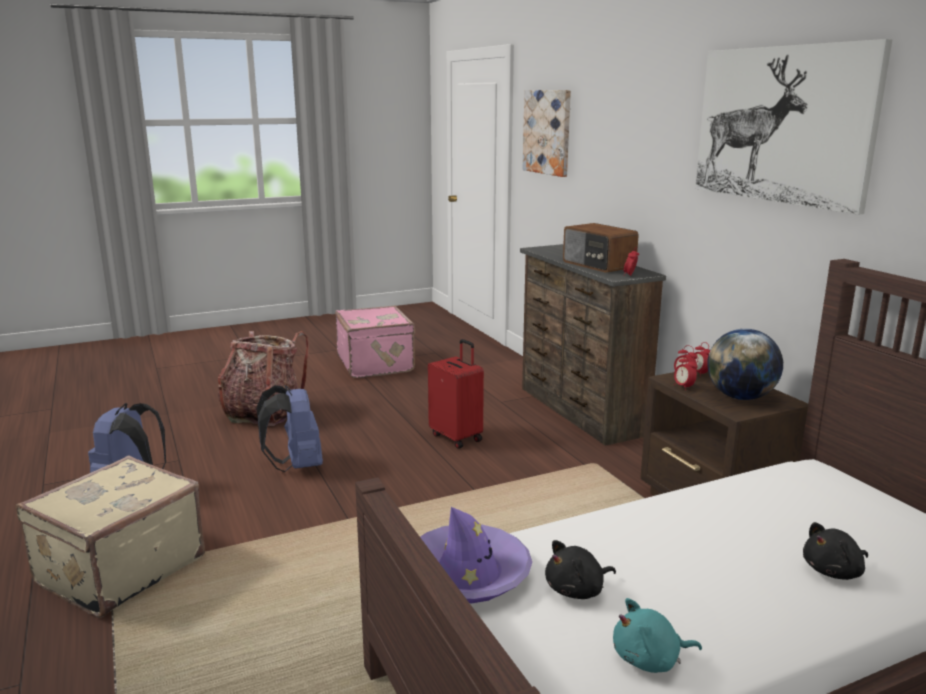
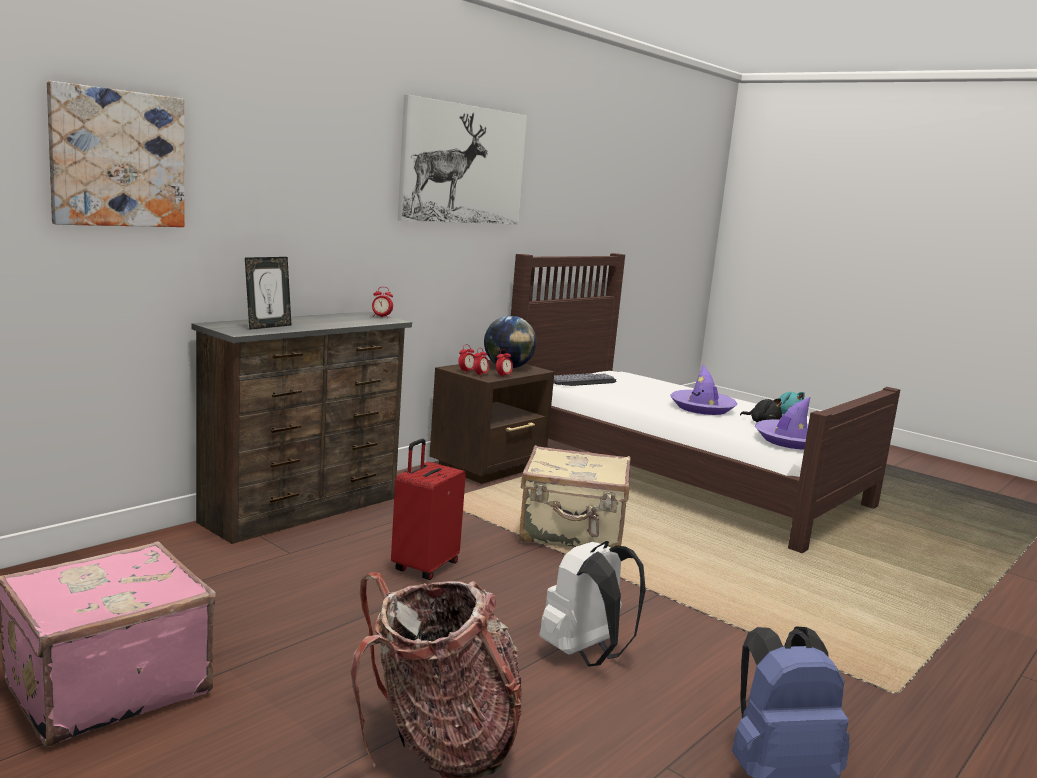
camera: 115 degrees left, 5 degrees down
(118, 569) = (886, 695): beige suitcase -> beige suitcase (572, 534)
(296, 466) = (586, 654): blue backpack -> white backpack
(560, 253) = (268, 326): none -> picture frame
(598, 265) = (334, 321): radio -> none
(676, 557) = (702, 408): none -> purple hat
(834, 571) = (669, 388): black plush toy -> none
(835, 491) = (583, 381): none -> keyboard

